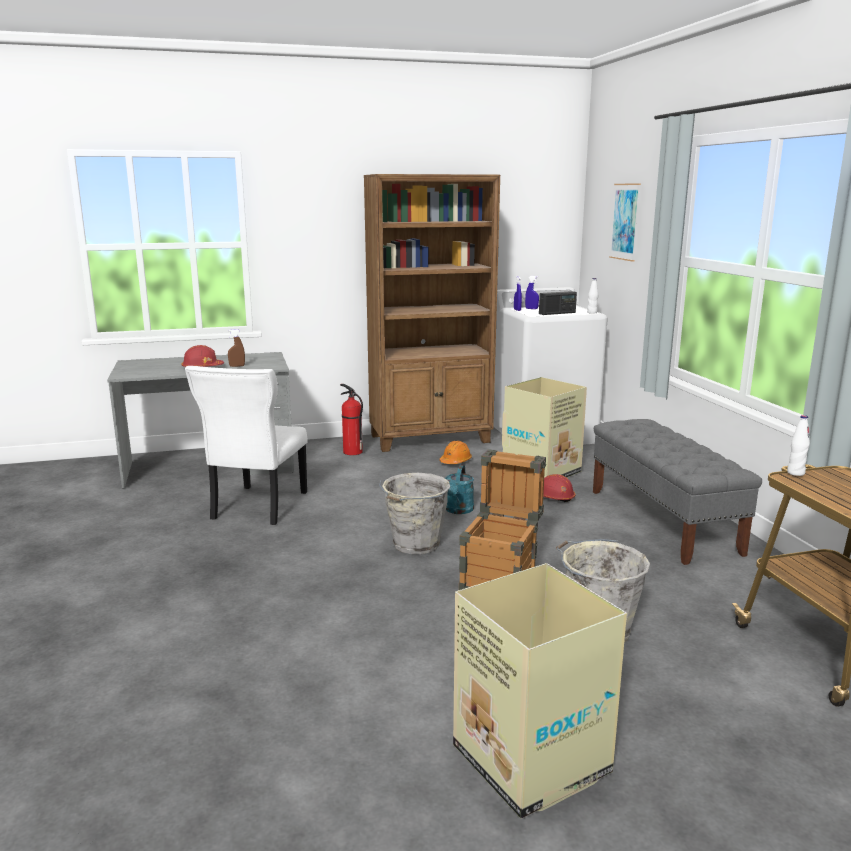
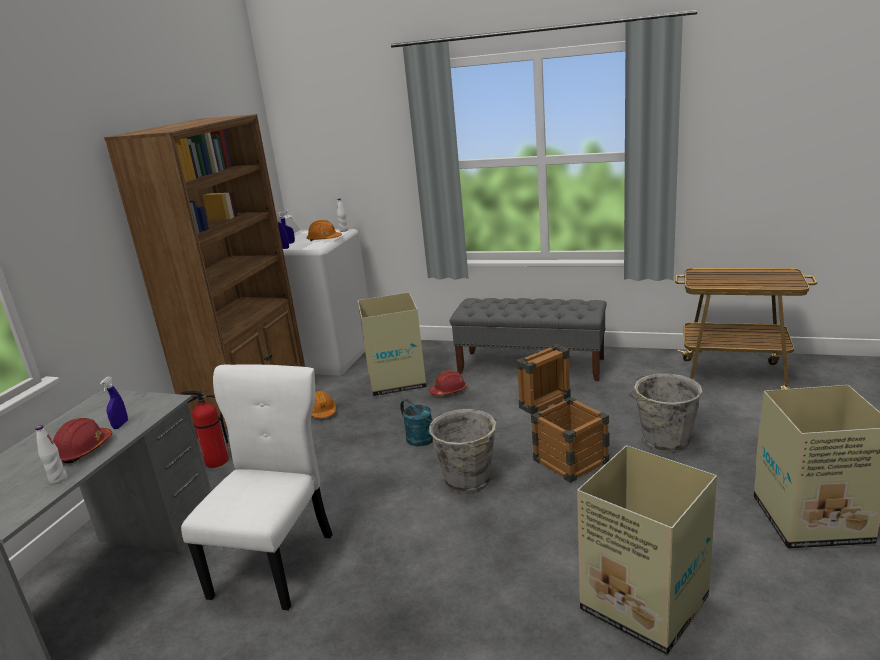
camera: 55 degrees left, 5 degrees up
(237, 366) = (120, 425): brown spray bottle -> blue spray bottle
(257, 507) = (276, 561): white chair -> white chair turned 120 degrees counterclockwise
(302, 668) = (646, 605): none -> cardboard box
(557, 313) = (324, 239): radio -> orange hard hat
(625, 222) = (349, 142): picture -> none
(795, 473) = (692, 281): white bottle -> white bottle (58, 479)

